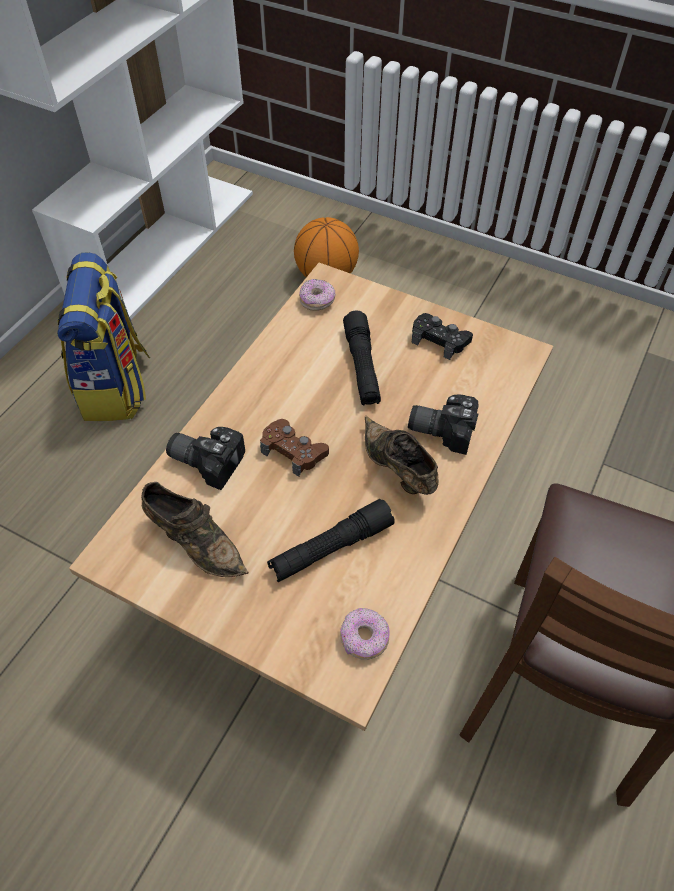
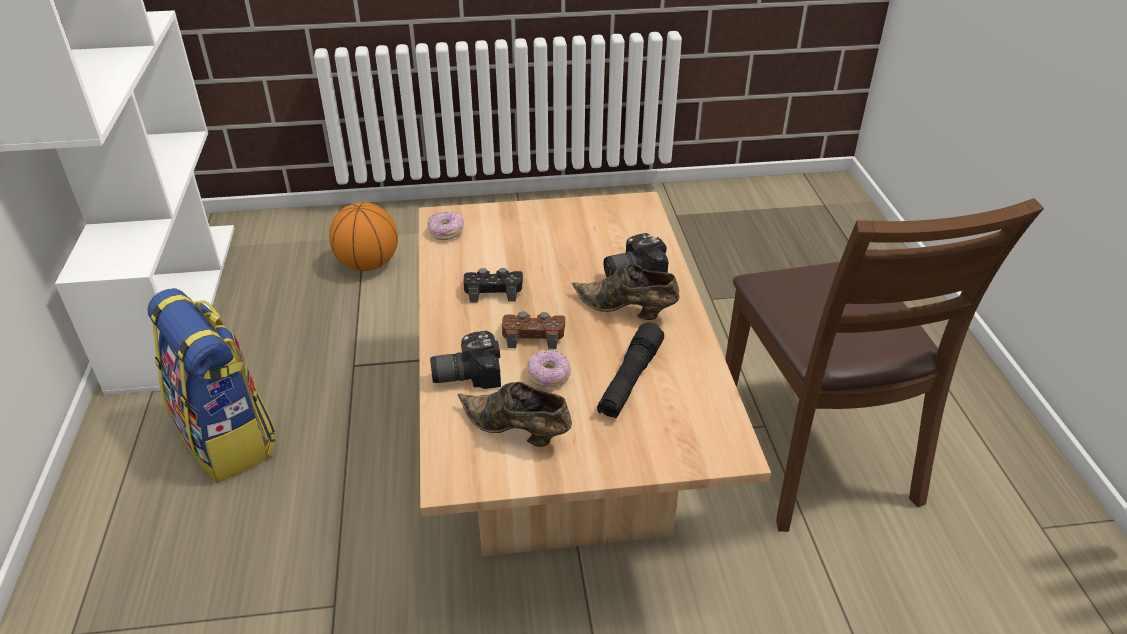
camera: 35 degrees left, 15 degrees down
(195, 542) = (517, 431): brown shoe -> brown shoe turned 150 degrees counterclockwise
(362, 366) = (529, 259): black flashlight -> none
(364, 638) = (714, 421): donut -> donut (549, 376)
(439, 340) = (572, 219): black game controller -> black game controller (493, 290)

